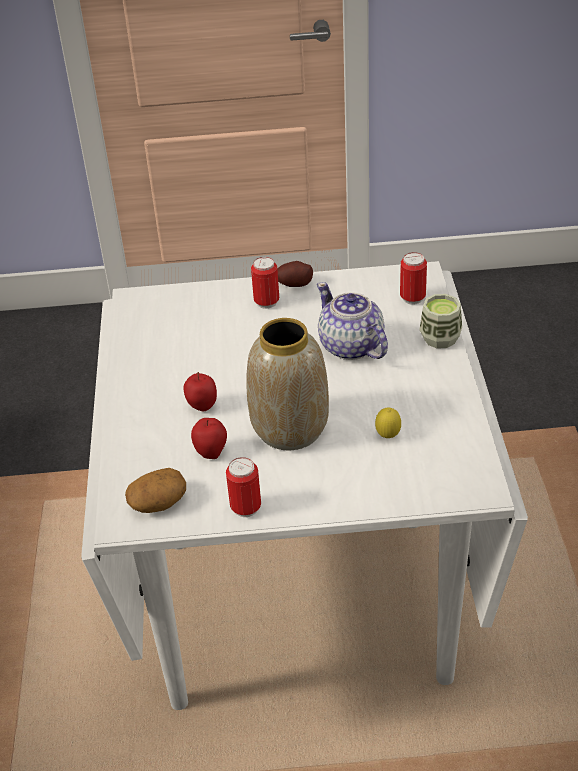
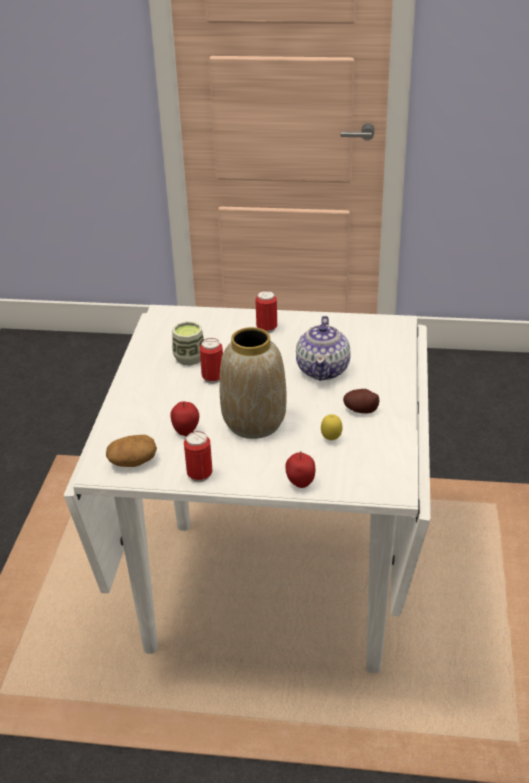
camera: 10 degrees right, 5 degrees down
(202, 407) = (190, 398): apple -> apple (300, 484)
(294, 284) = (293, 318): potato -> potato (360, 410)
(351, 347) = (323, 369): teapot -> teapot turned 150 degrees counterclockwise
(412, 298) = (386, 340): can -> can (213, 378)
(440, 338) = (398, 372): cup -> cup (189, 358)

